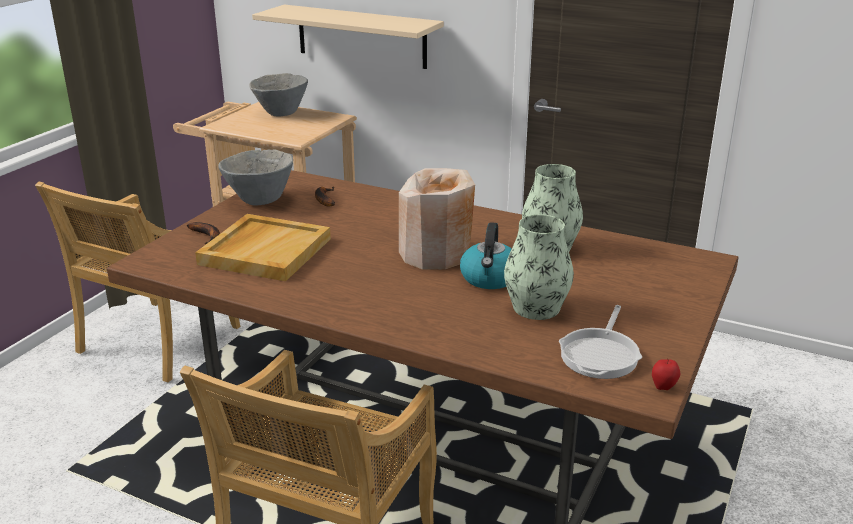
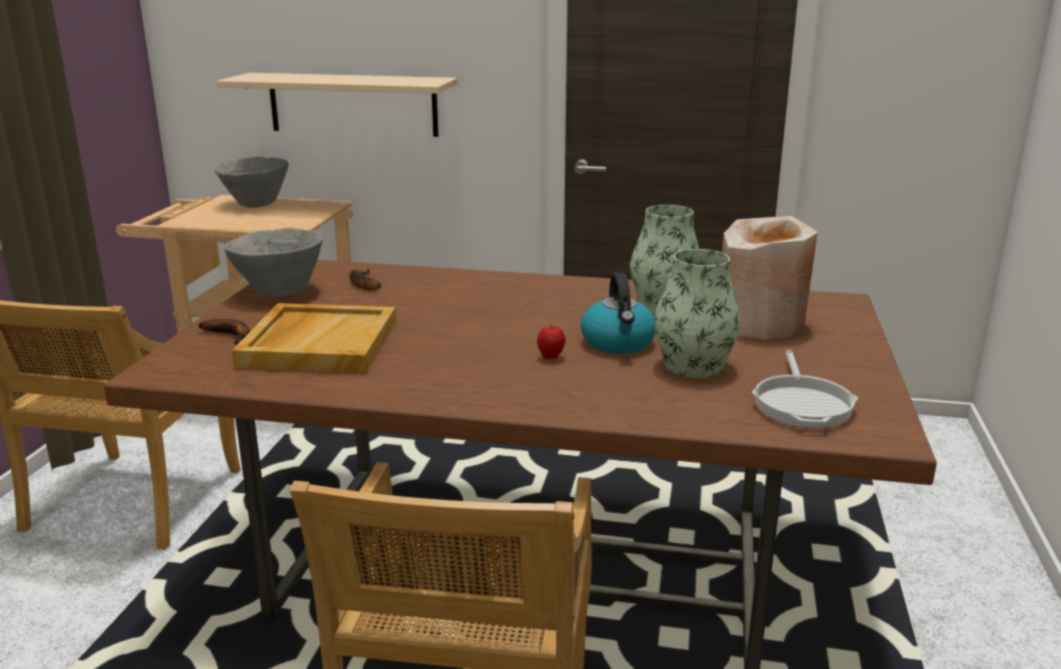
camera: 15 degrees left, 5 degrees down
(435, 253) = (536, 324): beige vase -> beige vase (760, 322)
(663, 387) = (897, 428): apple -> apple (551, 357)

